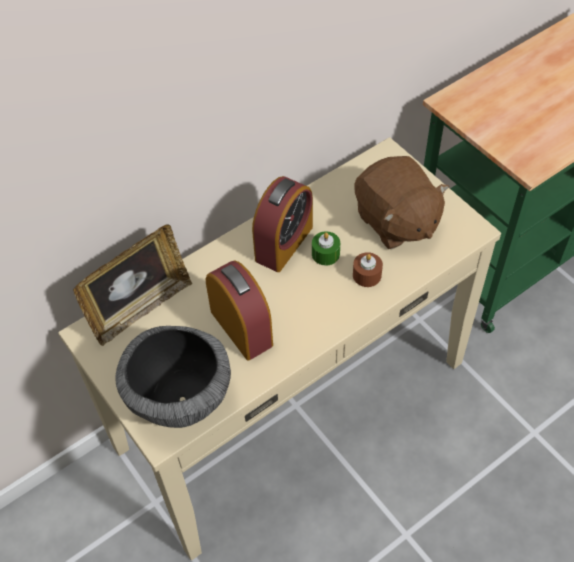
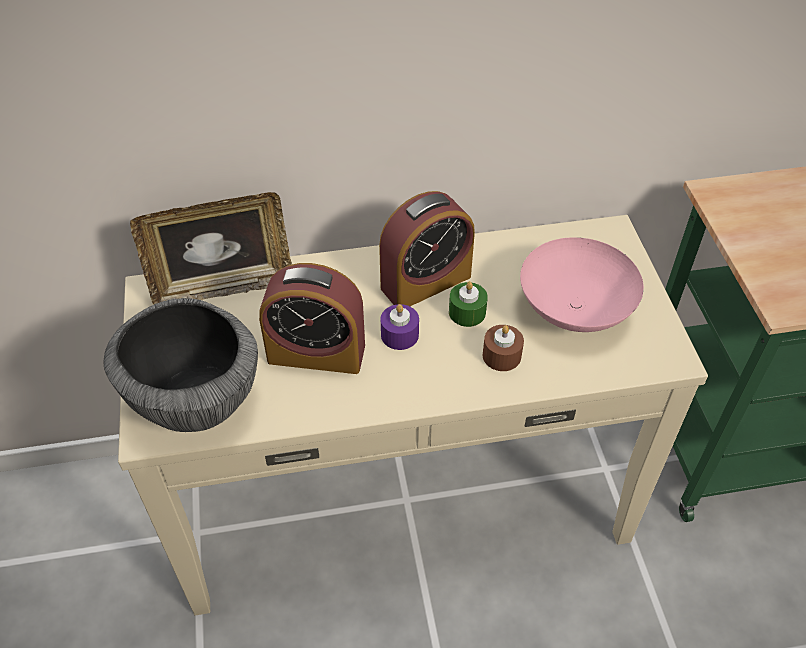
camera: 25 degrees right, 5 degrees down
(241, 328) = (316, 353): alarm clock -> alarm clock turned 105 degrees clockwise
(290, 290) = (399, 335): none -> purple candle
(396, 221) = (576, 309): brown plush toy -> pink bowl

